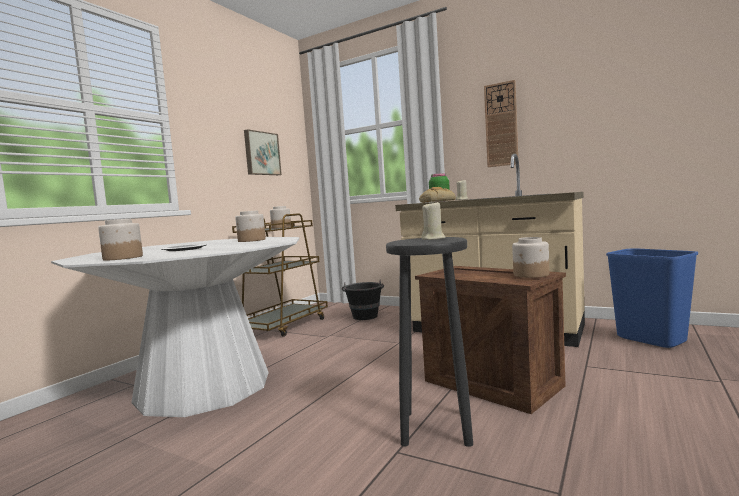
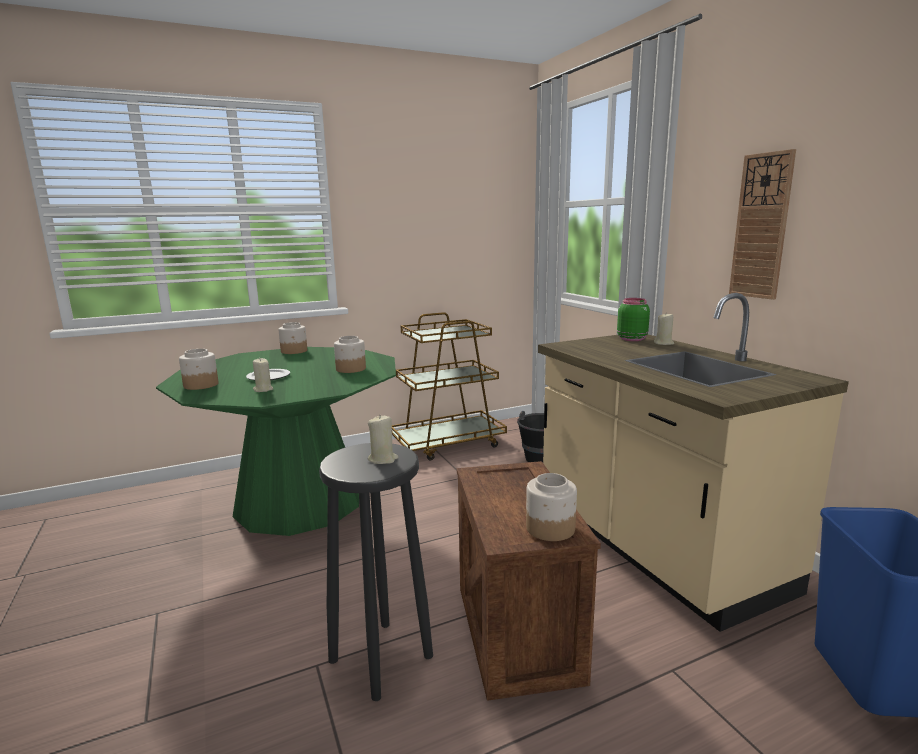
camera: 35 degrees right, 10 degrees up
(204, 386) = (299, 502): white dining table -> green dining table
(206, 250) = (263, 389): none -> beige candle
(261, 153) = (456, 234): picture -> none
(281, 227) = (453, 333): jar -> jar (294, 351)
(437, 201) = (601, 347): bread -> none

